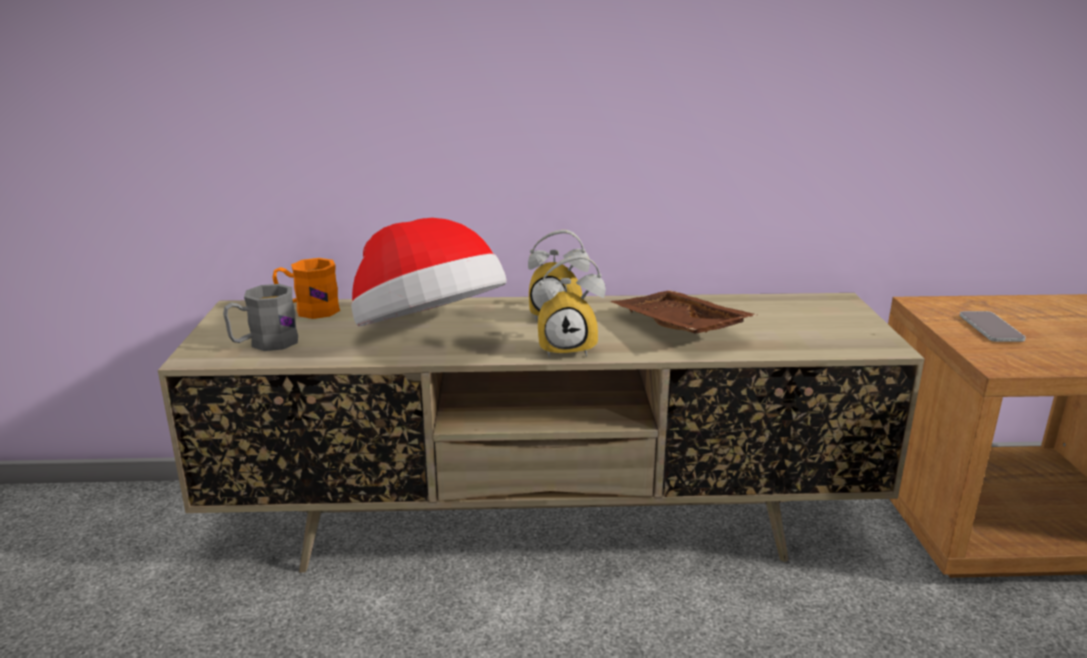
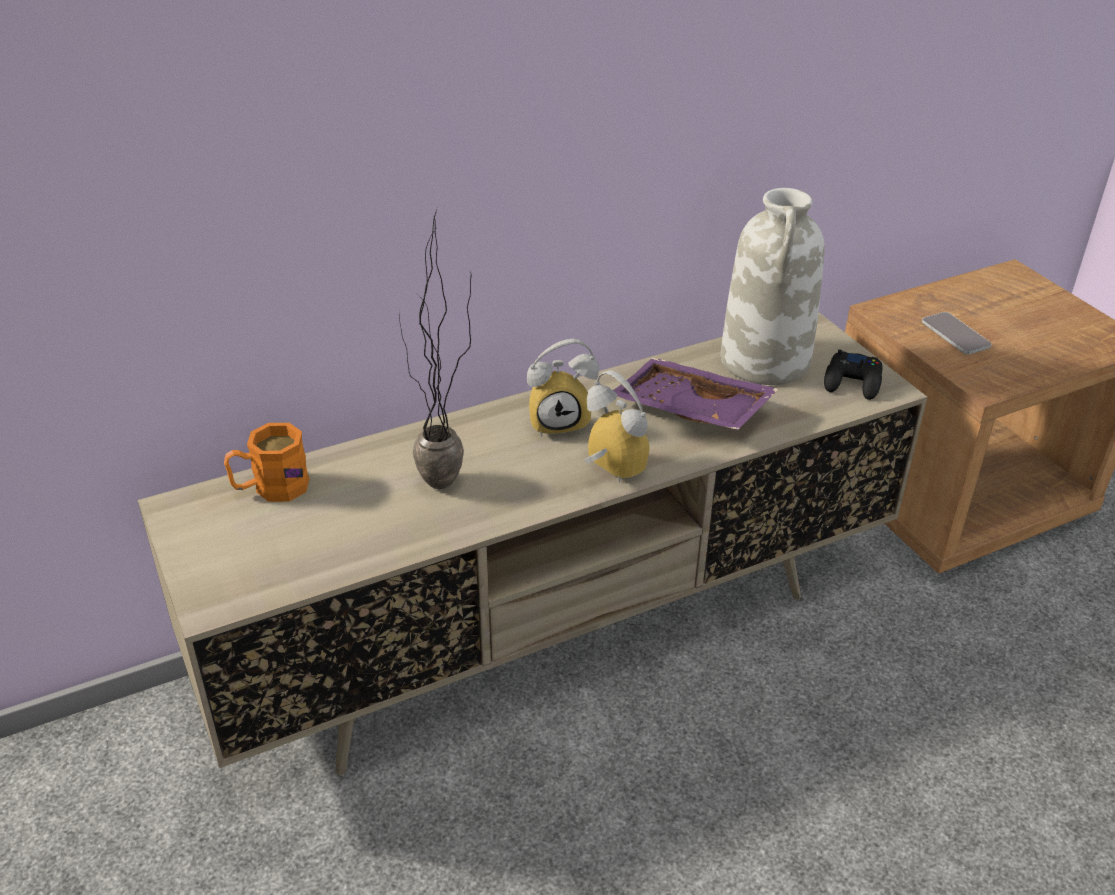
camera: 25 degrees left, 15 degrees up
(264, 343) = (272, 559): grey mug -> none
(428, 335) = (446, 492): hat -> potted plant
(568, 348) = (607, 472): alarm clock -> alarm clock turned 105 degrees counterclockwise
(676, 328) = (689, 411): brown tray -> purple tray
(776, 312) = (766, 362): none -> white vase
(852, 337) = (853, 382): none -> black game controller

